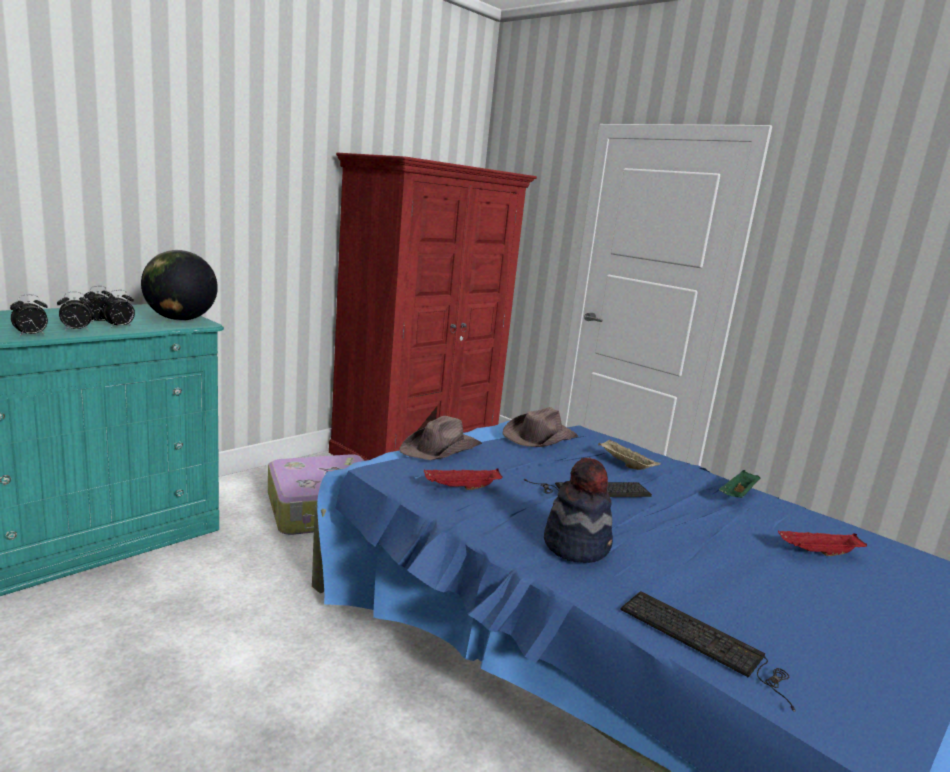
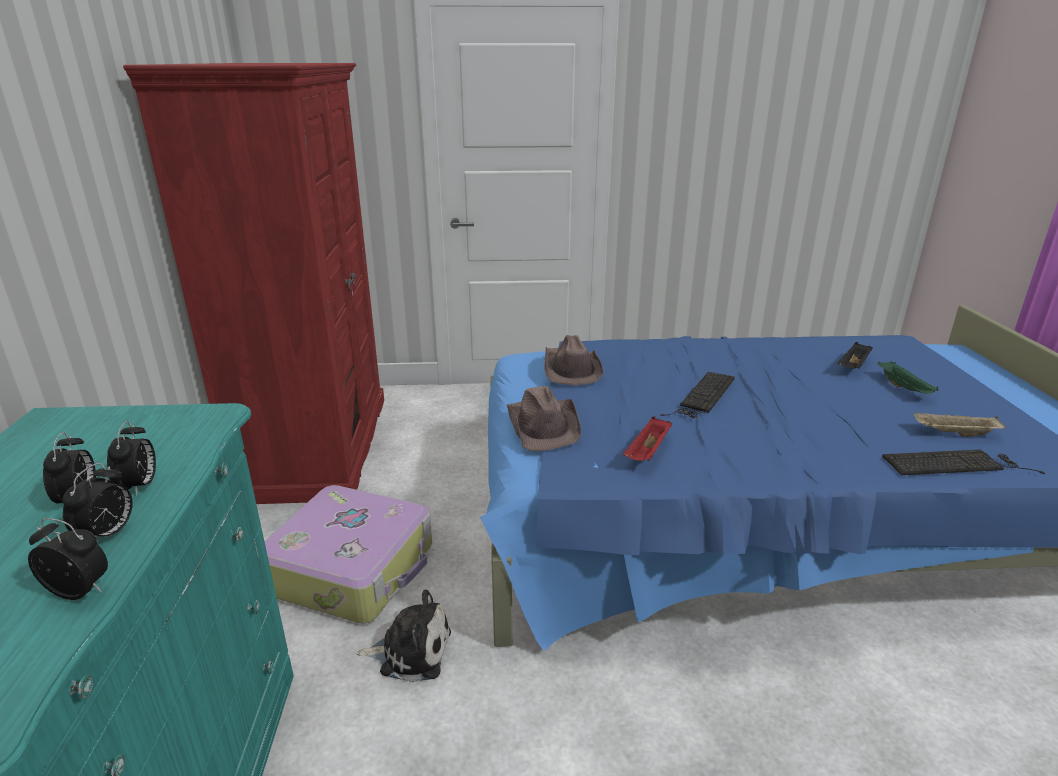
camera: 45 degrees left, 10 degrees up
(31, 335) = (81, 591): alarm clock -> alarm clock turned 75 degrees counterclockwise
(180, 319) = (164, 425): globe -> none
(277, 559) = (411, 651): none -> plush toy
(577, 545) = (797, 446): hat -> none
(625, 464) = (666, 360): beige tray -> beige tray (954, 434)
(738, 496) = (755, 348): green tray -> green tray (904, 388)
(818, 553) = (853, 367): red tray -> black tray

